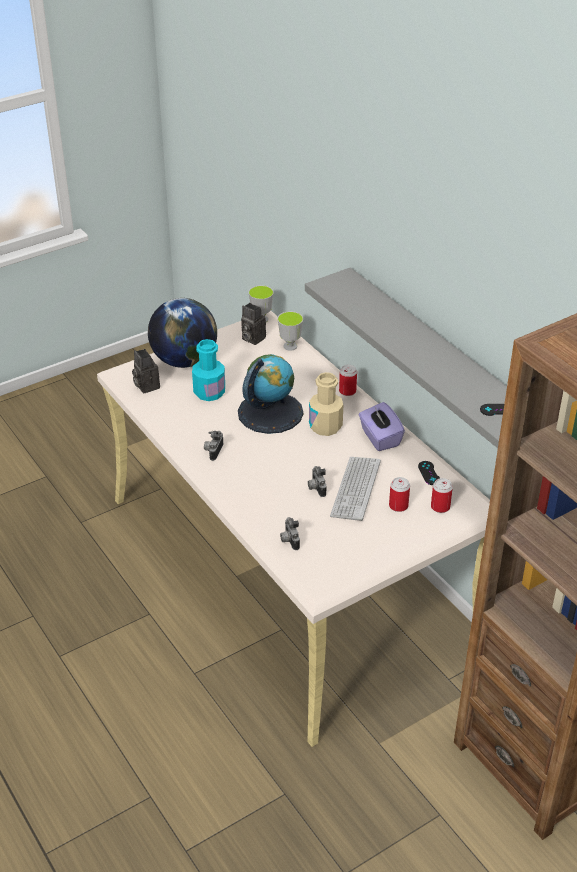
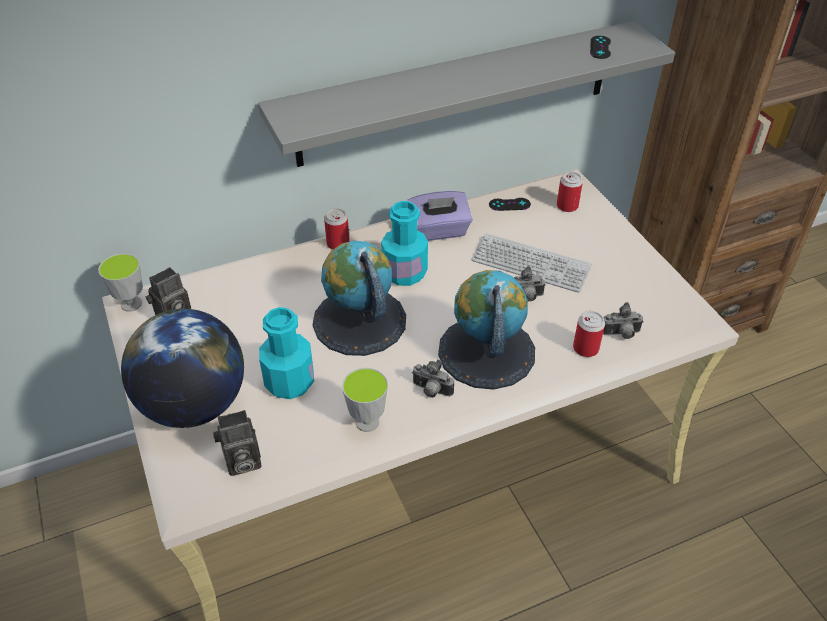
camera: 80 degrees left, 5 degrees up
(254, 473) = (486, 352): none -> globe
(290, 346) = (214, 282): cup -> cup (367, 422)
(325, 426) = (404, 273): beige bottle -> turquoise bottle
(398, 506) = (563, 235): can -> can (585, 348)

